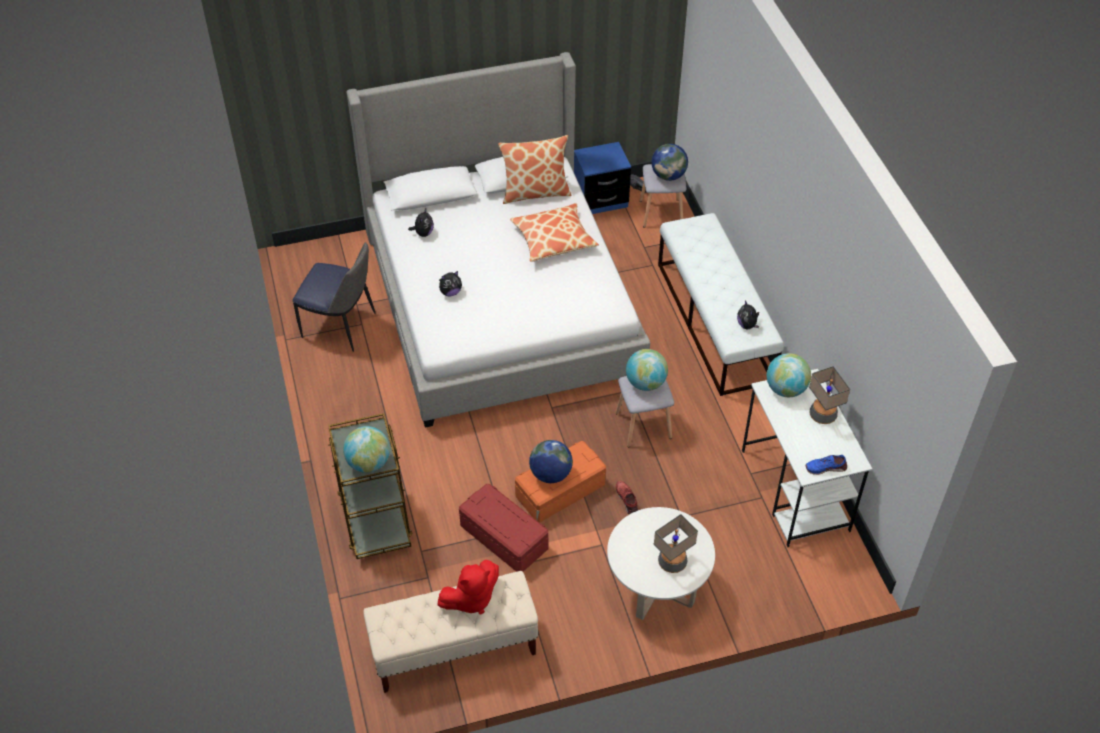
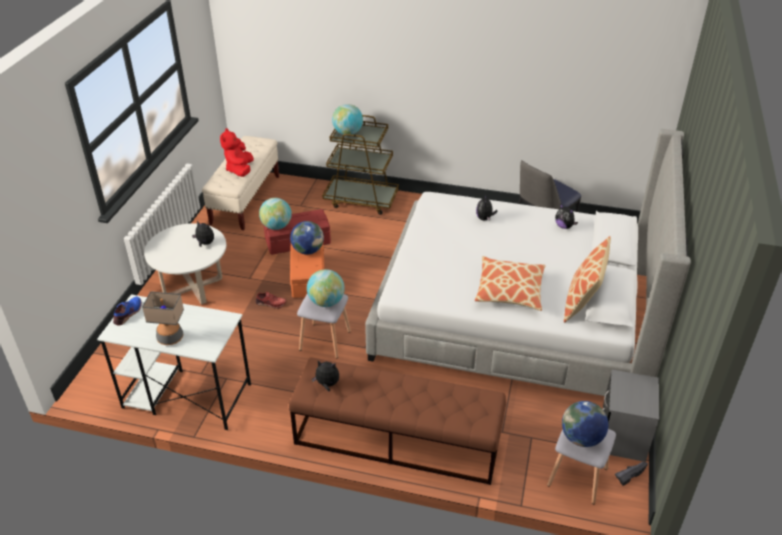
camera: 120 degrees right, 10 degrees down
(600, 200) = (623, 436): blue nightstand -> grey nightstand
(642, 535) = (205, 243): none -> plush toy
(672, 562) = (172, 248): table lamp -> none
(714, 322) = (396, 440): white bench -> brown bench
(785, 389) = (215, 330): globe -> globe (276, 226)

